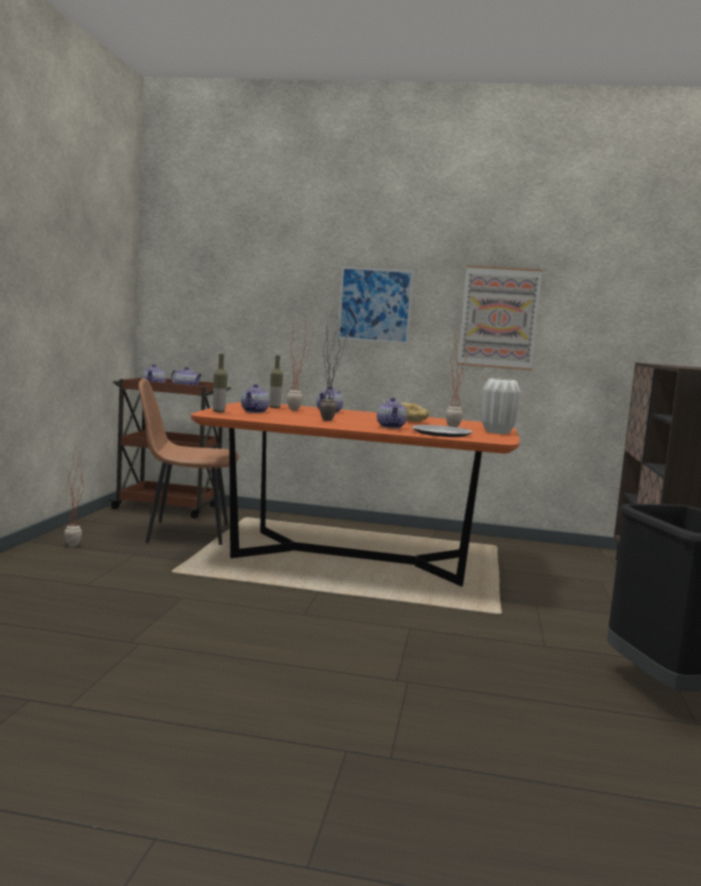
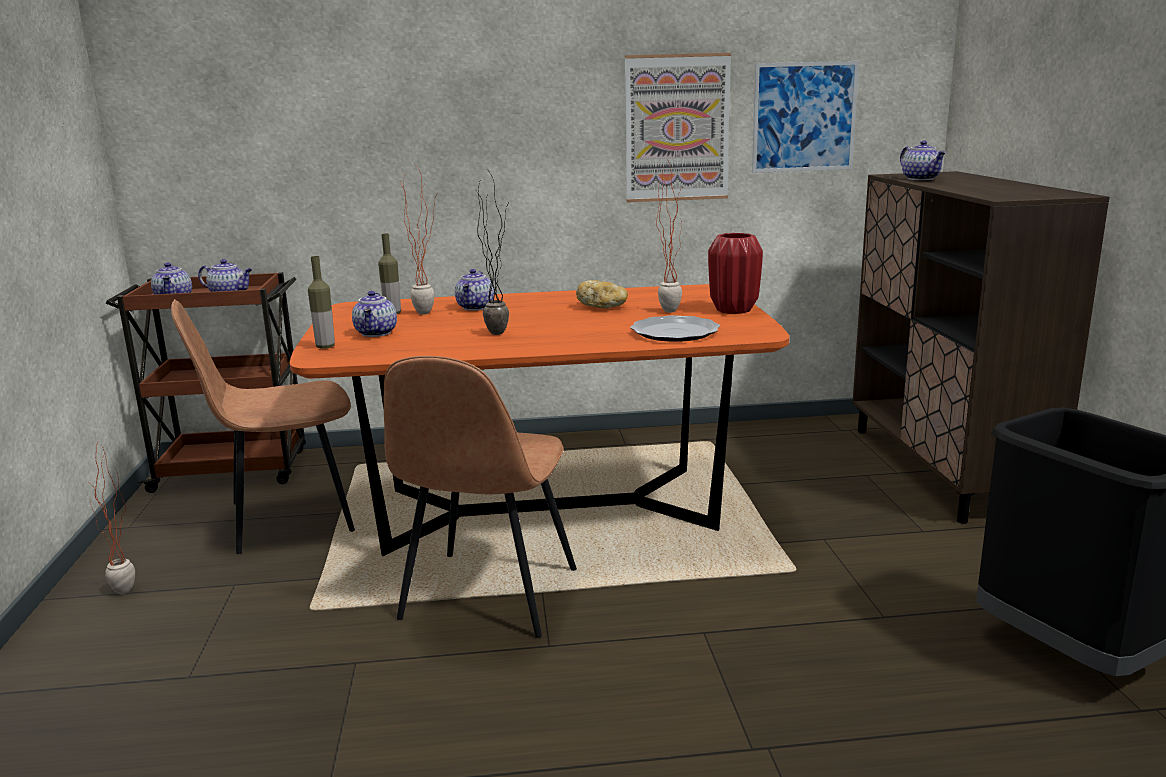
camera: 15 degrees left, 10 degrees up
(282, 587) = (488, 597): none -> brown chair
(375, 305) = (497, 127): picture -> picture (804, 117)
(391, 427) = (596, 330): teapot -> teapot (921, 179)
(498, 432) = (734, 310): white vase -> red vase

